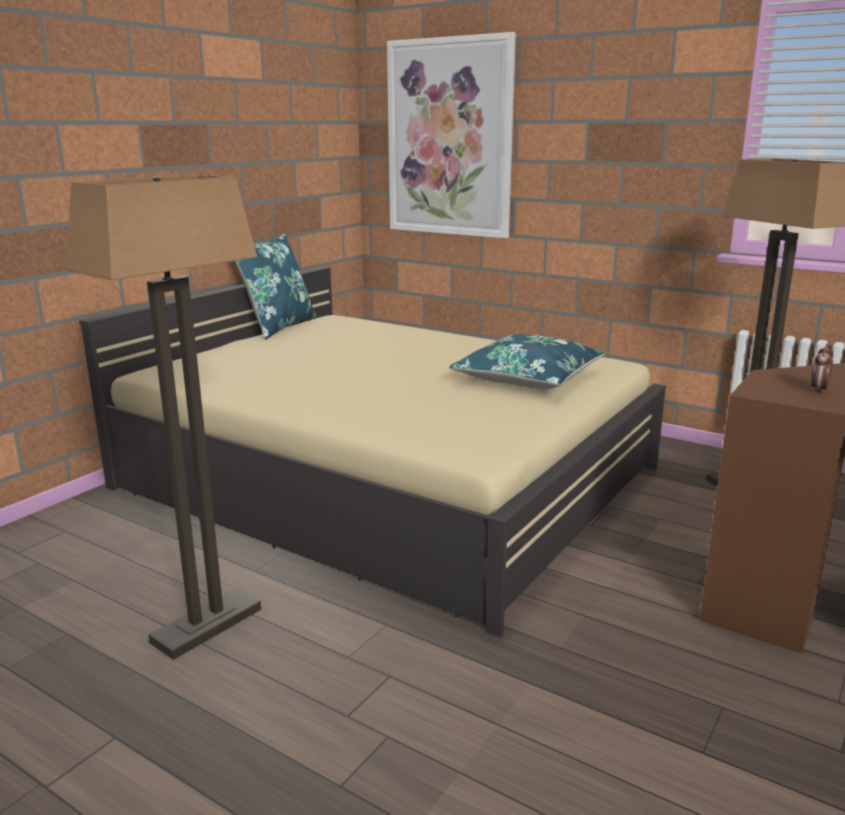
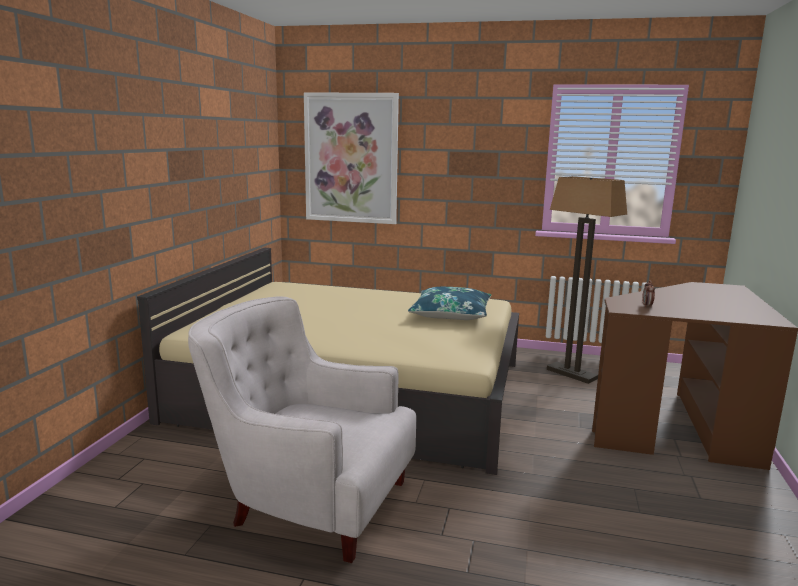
camera: 20 degrees left, 5 degrees down
(207, 625) = (308, 501): floor lamp -> white armchair
(278, 327) = (246, 292): blue pillow -> none

